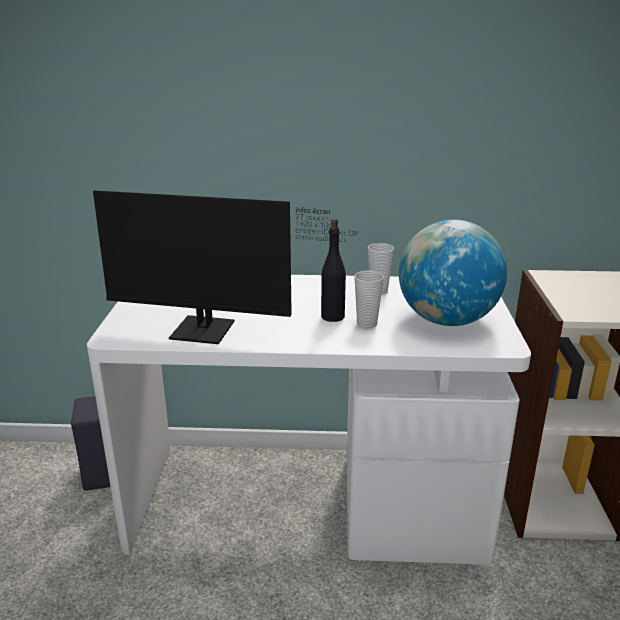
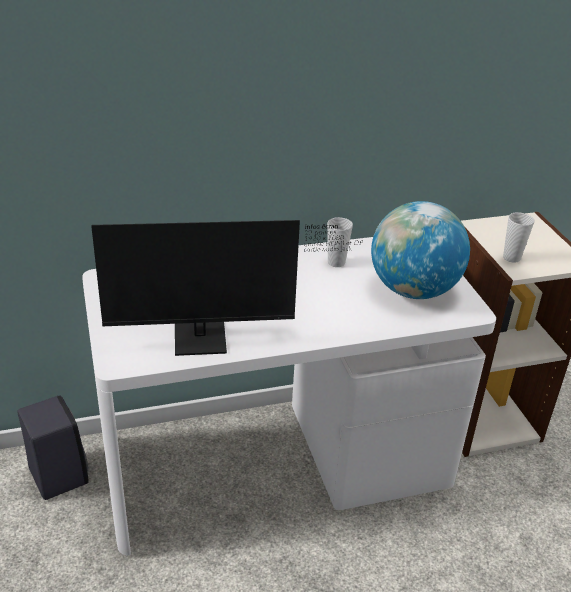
camera: 20 degrees left, 10 degrees up
(332, 316) = (312, 301): black bottle -> none
(367, 324) = (347, 305): cup -> cup (511, 258)

